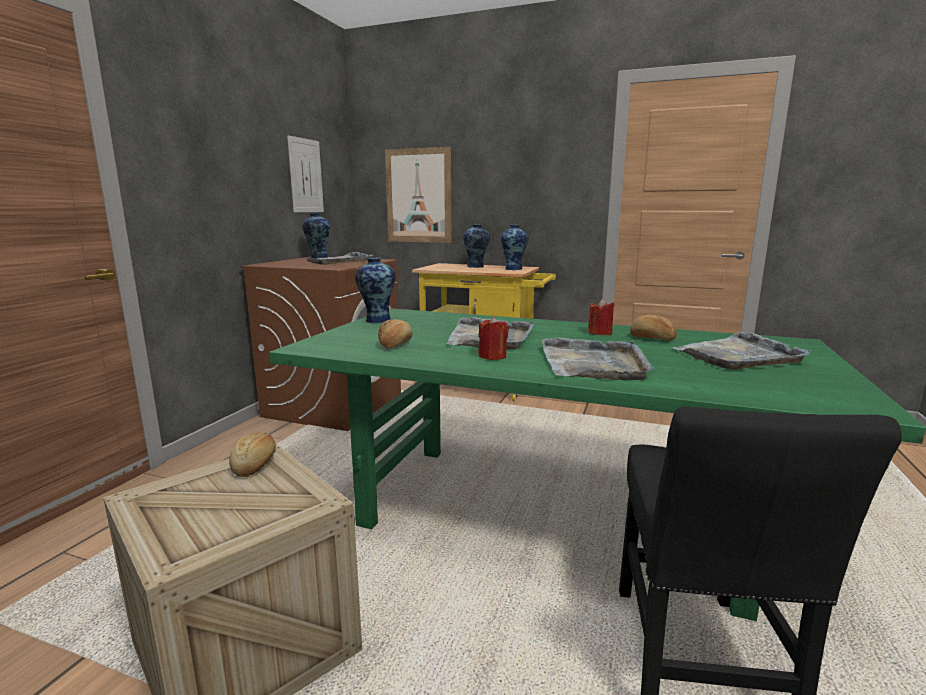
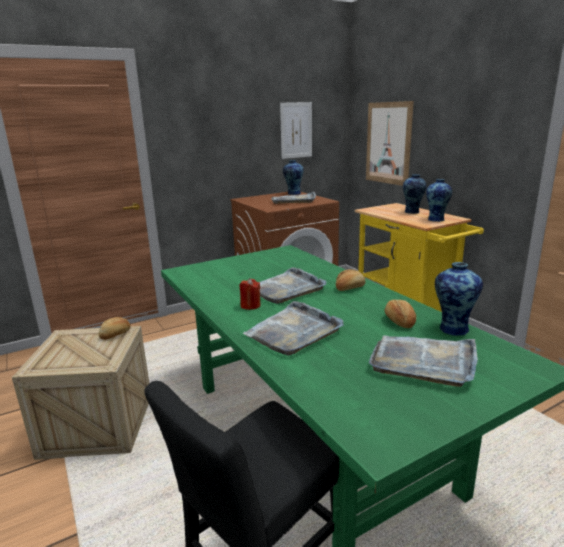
camera: 40 degrees right, 5 degrees up
(377, 320) = (258, 256): vase -> vase (453, 328)
(395, 344) = (223, 280): bread -> bread (349, 288)
(600, 333) = (373, 304): red candle -> none

